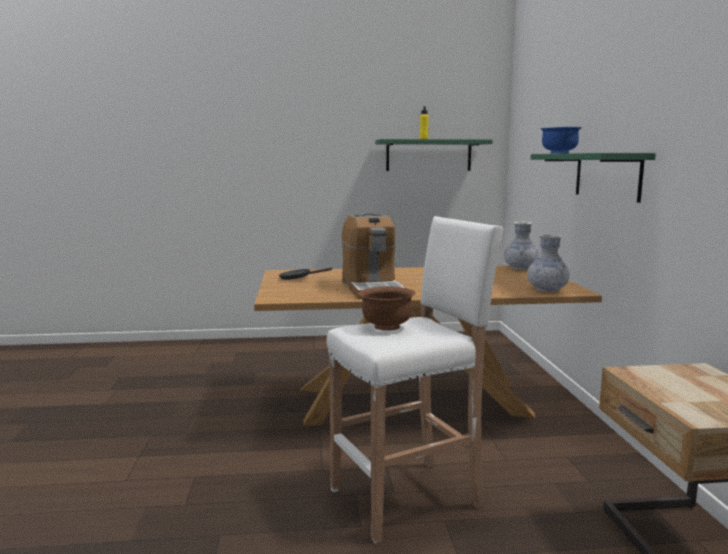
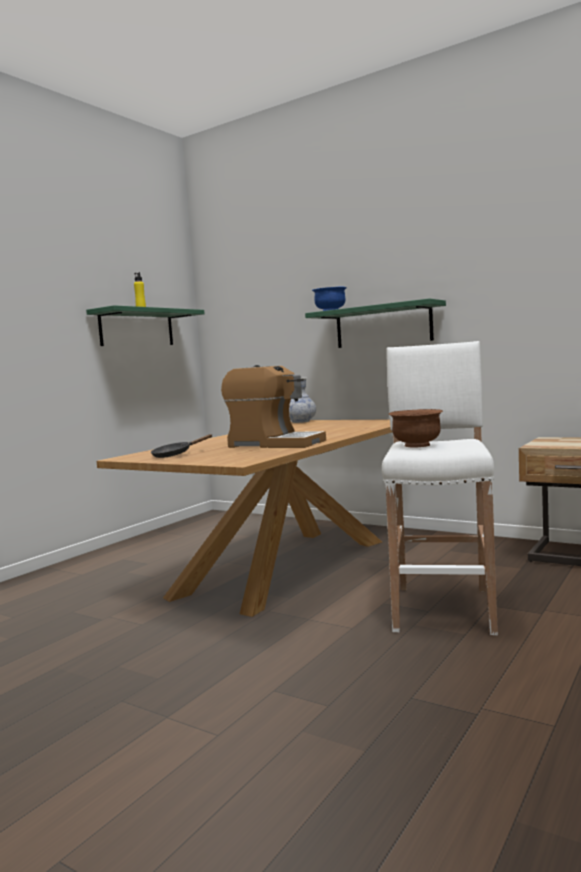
camera: 50 degrees left, 5 degrees down
(547, 289) = (379, 423): vase -> none

